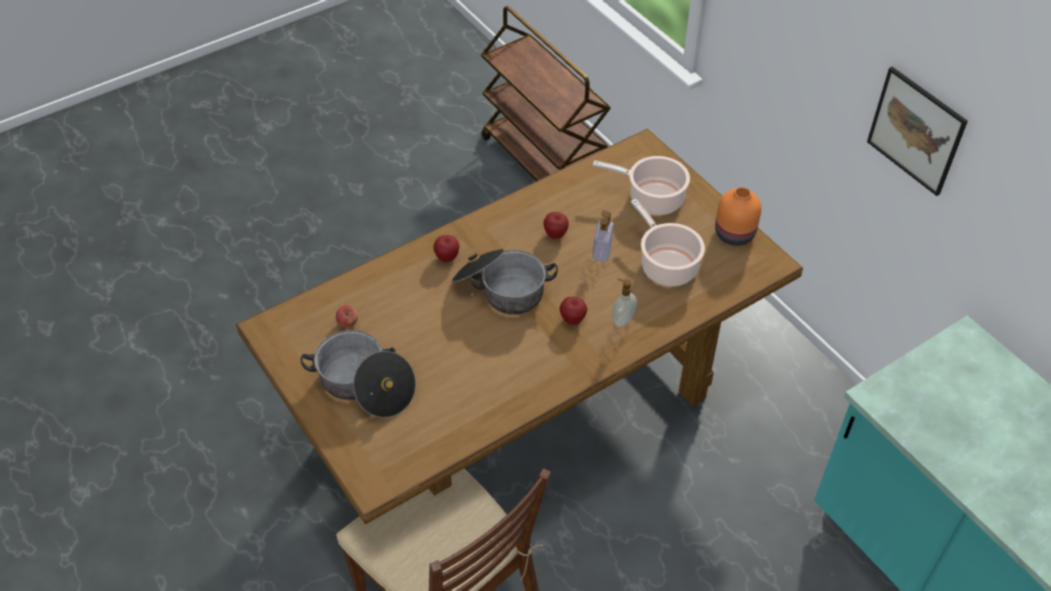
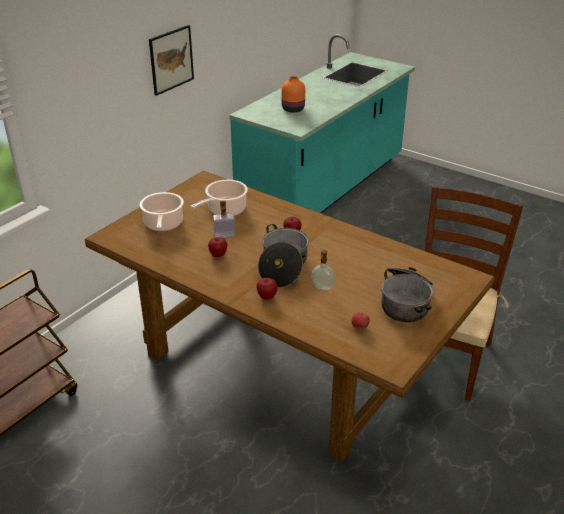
camera: 110 degrees left, 15 degrees down
(622, 319) = (280, 218): soap dispenser -> soap dispenser (322, 288)
(733, 234) = (186, 193): orange vase -> orange vase (293, 109)

